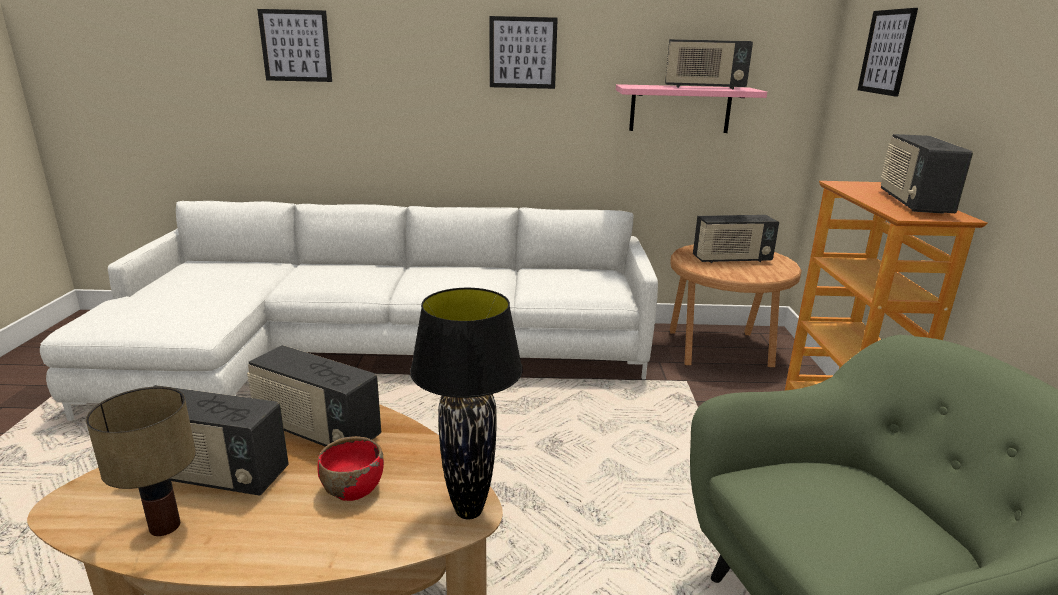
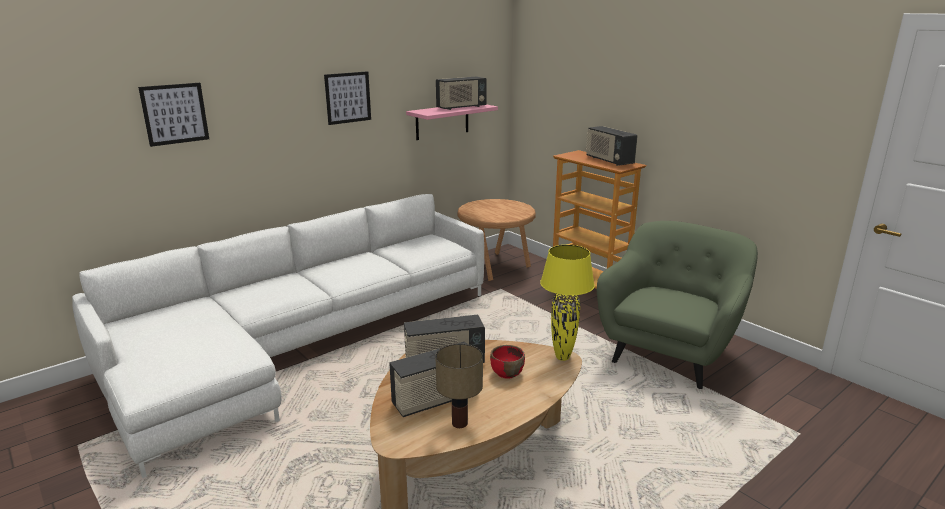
camera: 40 degrees left, 0 degrees up
(469, 510) = (562, 357): black table lamp -> yellow table lamp
(731, 259) = (494, 209): radio -> none
(887, 52) = (556, 80): picture -> none

